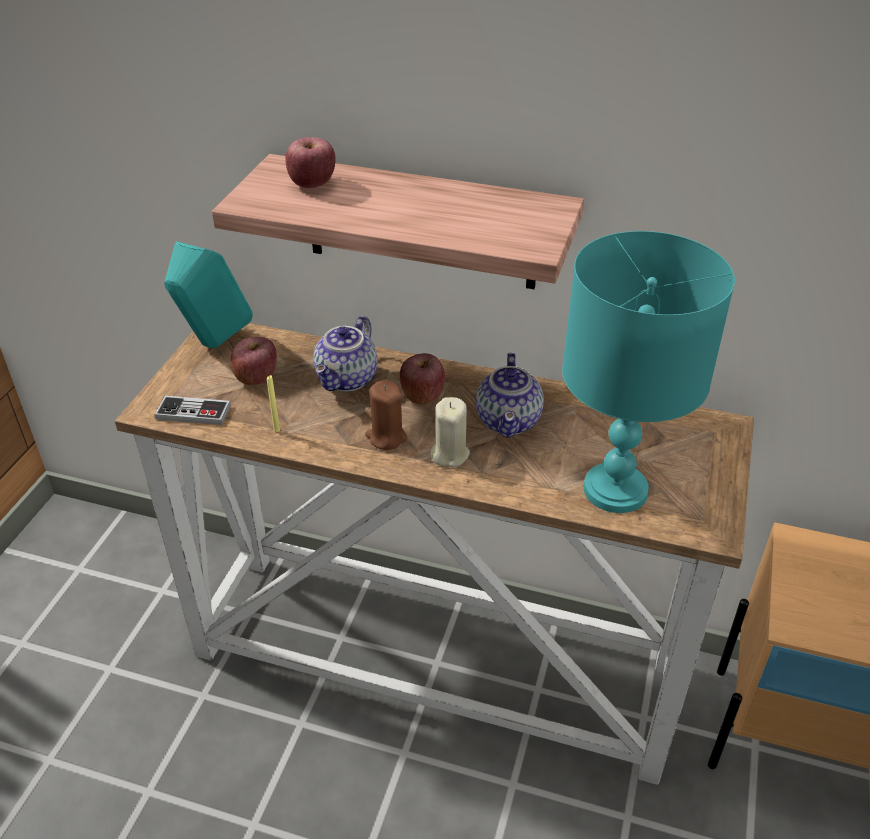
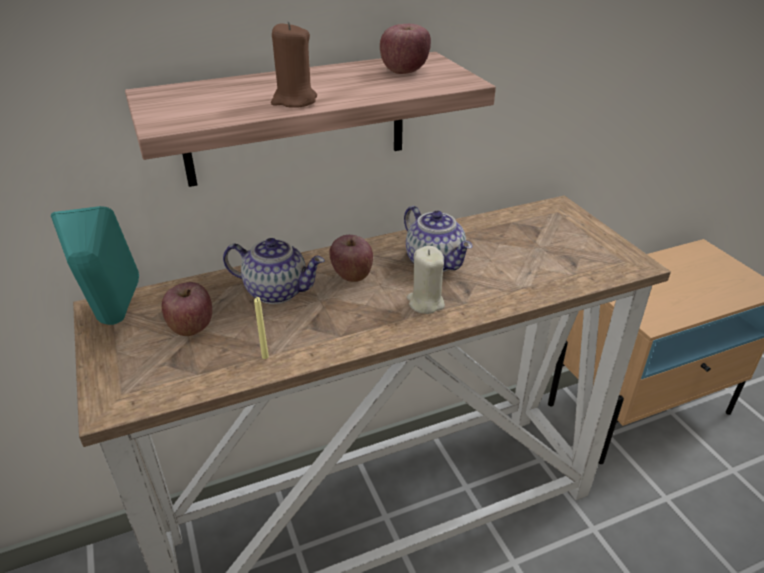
camera: 40 degrees left, 5 degrees down
(193, 412) = (163, 384): game controller -> none
(312, 184) = (210, 96): apple -> apple (404, 71)
(348, 379) = (277, 291): teapot -> teapot turned 60 degrees counterclockwise
(386, 437) = (364, 315): brown candle -> brown candle (294, 101)
(615, 491) = (557, 270): turquoise table lamp -> none

